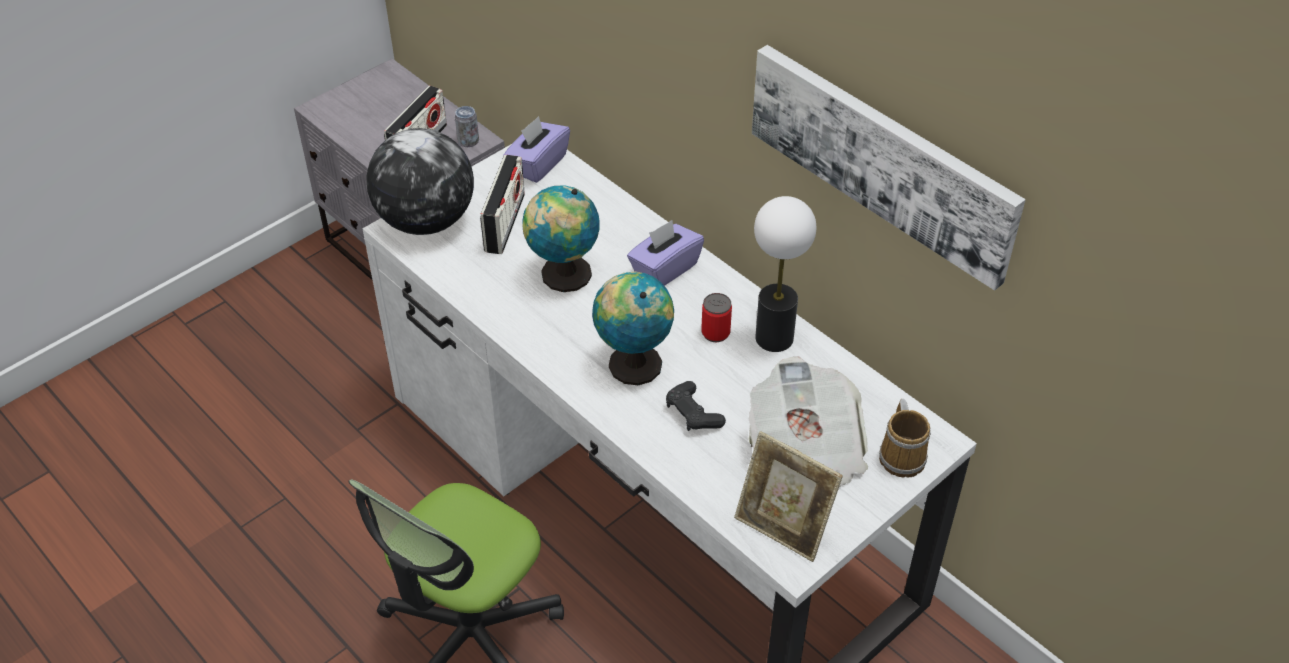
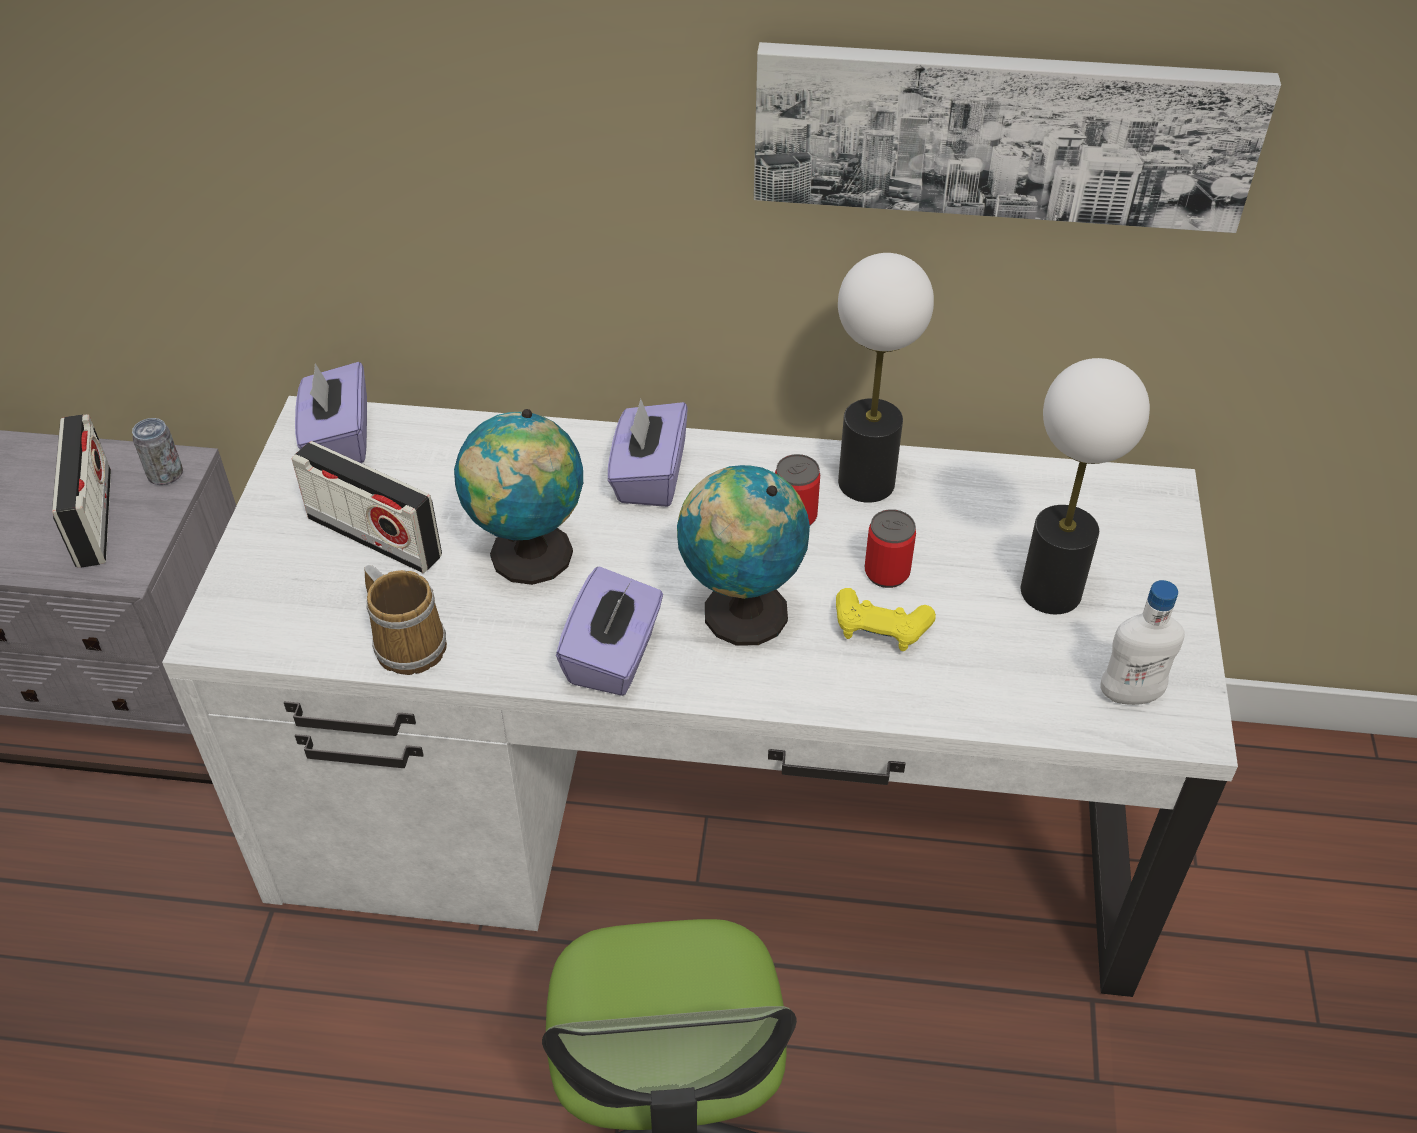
camera: 40 degrees left, 0 degrees up
(425, 220) = (252, 597): globe -> none
(505, 223) = (374, 537): radio -> radio turned 150 degrees clockwise
(551, 346) = (614, 657): none -> purple tissue box
(693, 414) = (880, 628): black game controller -> yellow game controller
(729, 389) = (887, 573): none -> can
(783, 528) = (1129, 694): picture frame -> white bottle
(806, 453) = (1051, 592): newspaper -> table lamp
(903, 456) = (1147, 528): mug -> mug (409, 643)

